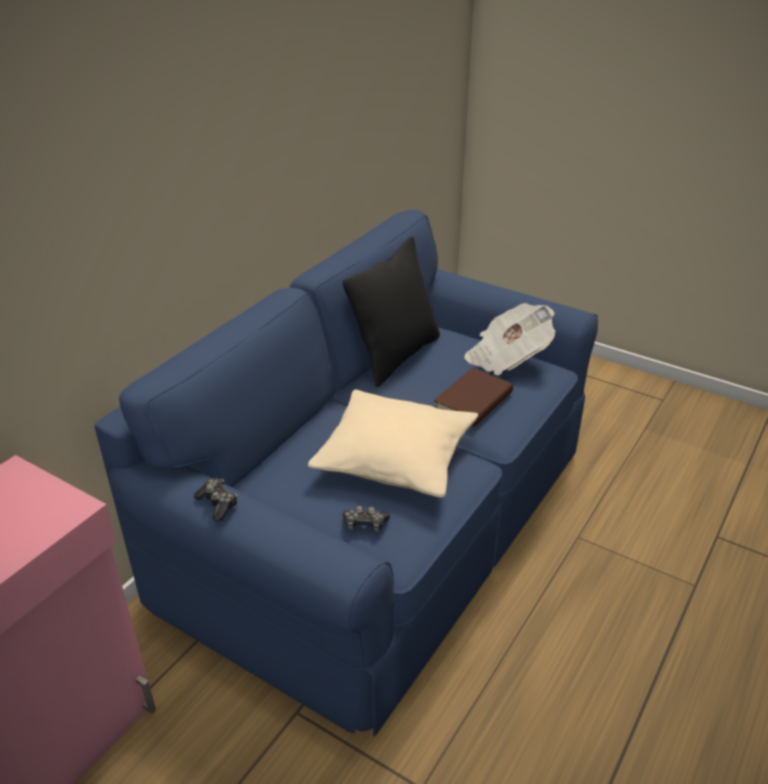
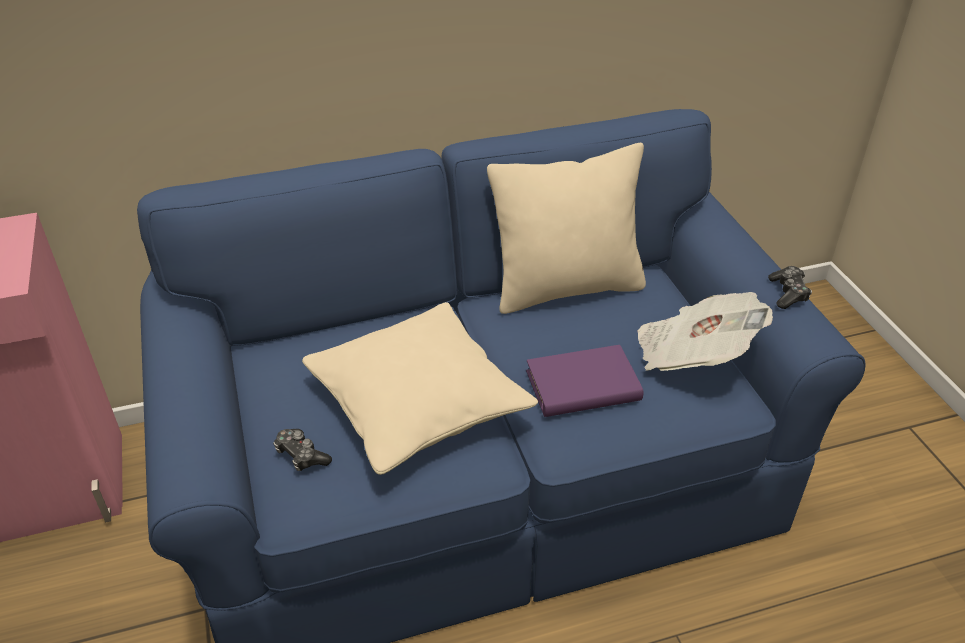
camera: 40 degrees right, 5 degrees up
(218, 504) = (169, 350): game controller -> game controller (788, 293)
(395, 356) = (566, 288): black pillow -> beige pillow
(473, 401) = (583, 386): brown book -> purple book

